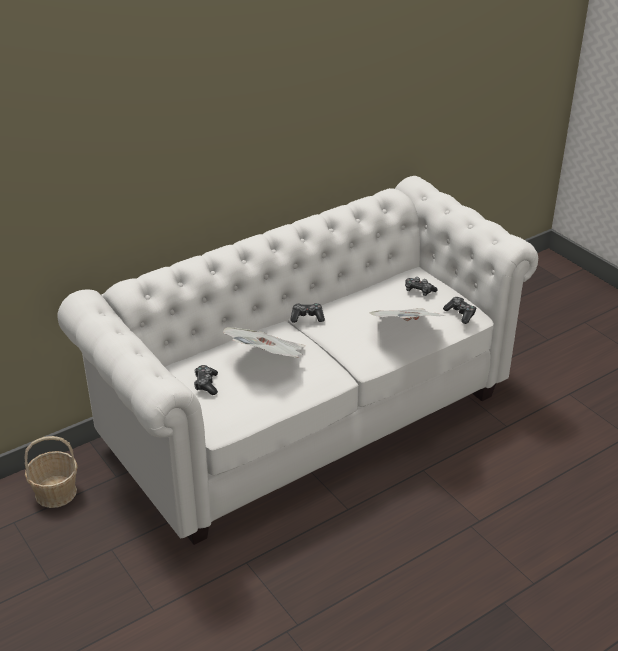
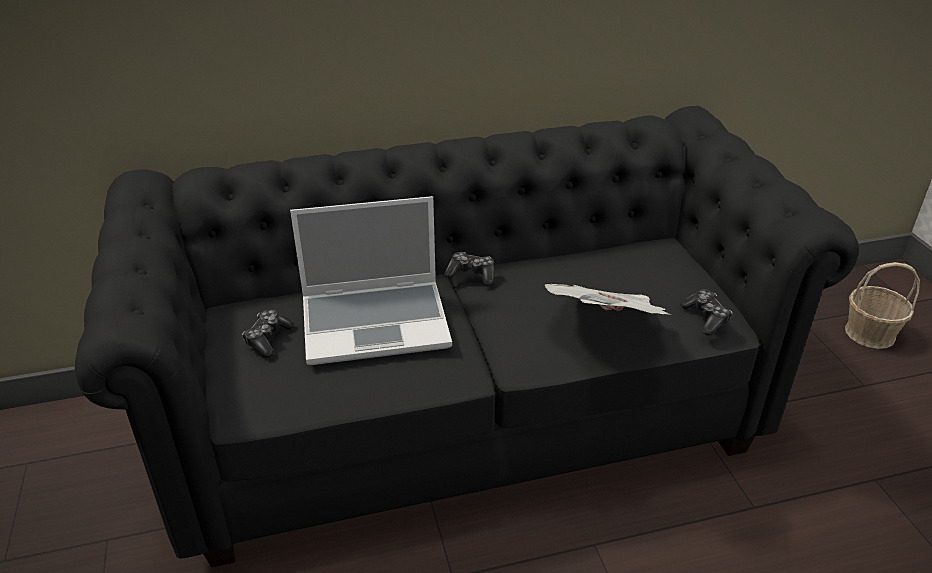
camera: 20 degrees right, 0 degrees up
(55, 492) = (100, 436): basket -> basket (869, 333)
(268, 359) = (377, 322): newspaper -> laptop
(308, 420) = (466, 420): white sofa -> black sofa
(419, 291) = (655, 270): game controller -> none

